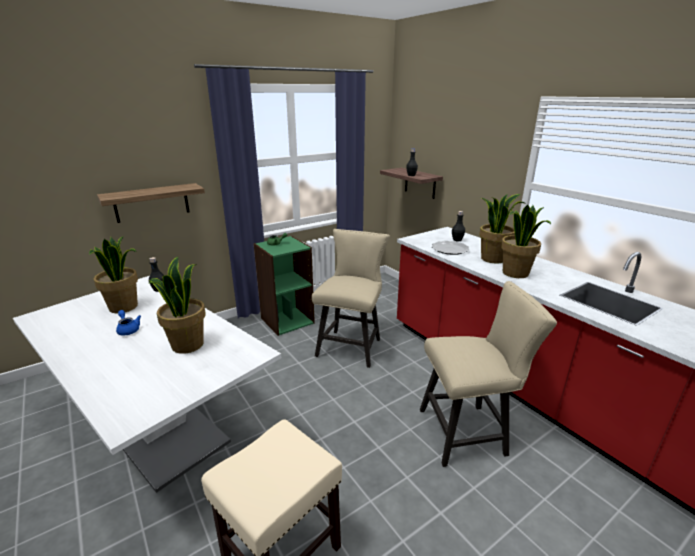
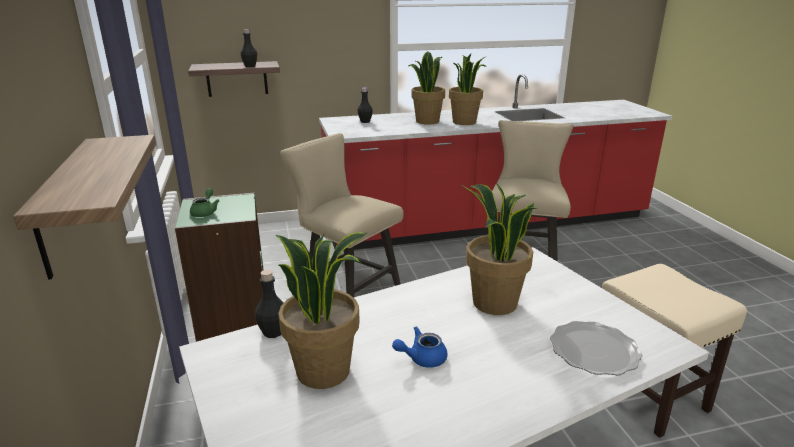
camera: 70 degrees left, 0 degrees up
(449, 249) = (388, 128): plate -> plate (593, 351)

